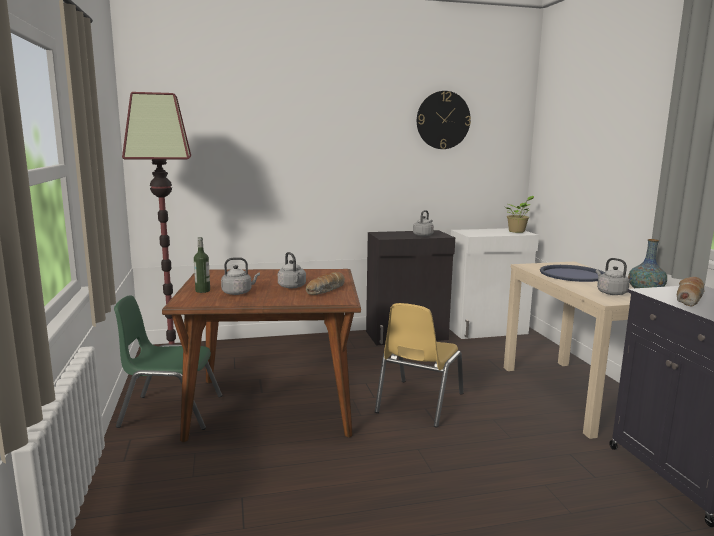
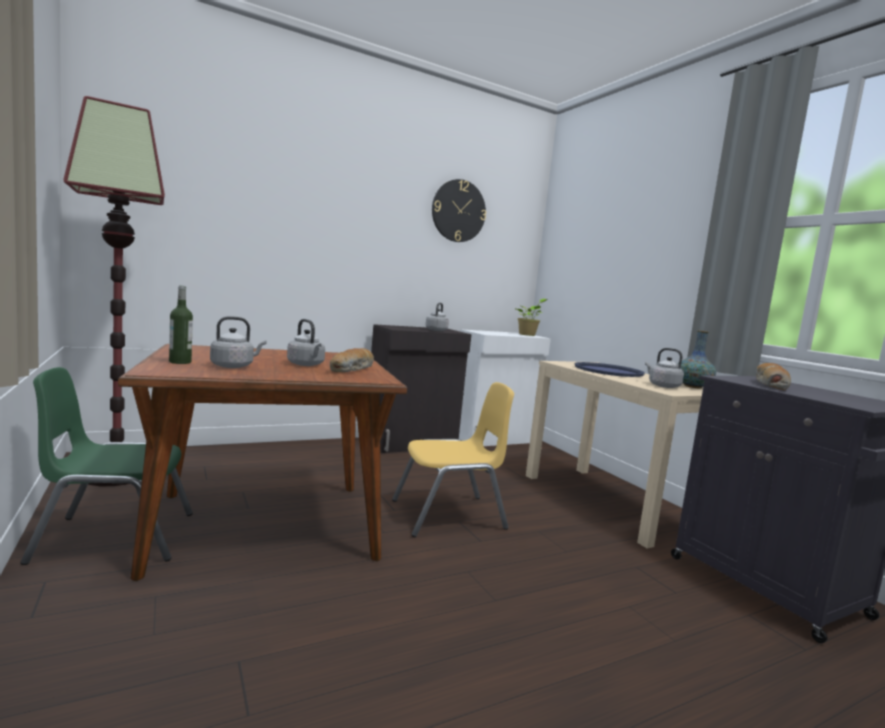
camera: 15 degrees left, 5 degrees down
(418, 403) = (449, 515): yellow chair -> yellow chair turned 120 degrees counterclockwise

